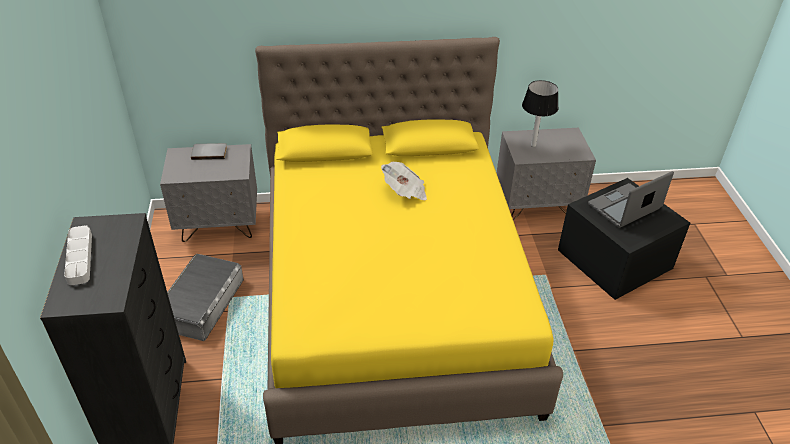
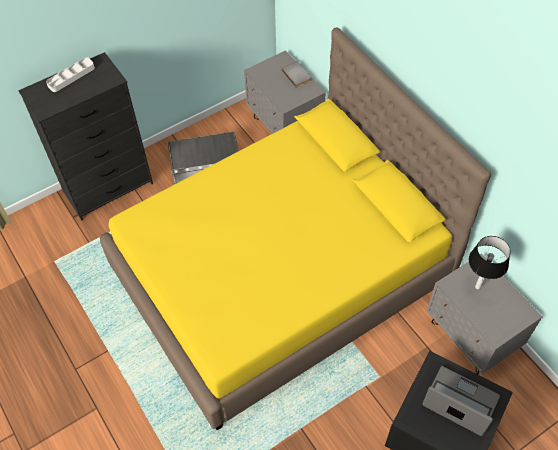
camera: 65 degrees right, 15 degrees up
(405, 191) = (320, 215): newspaper -> none

